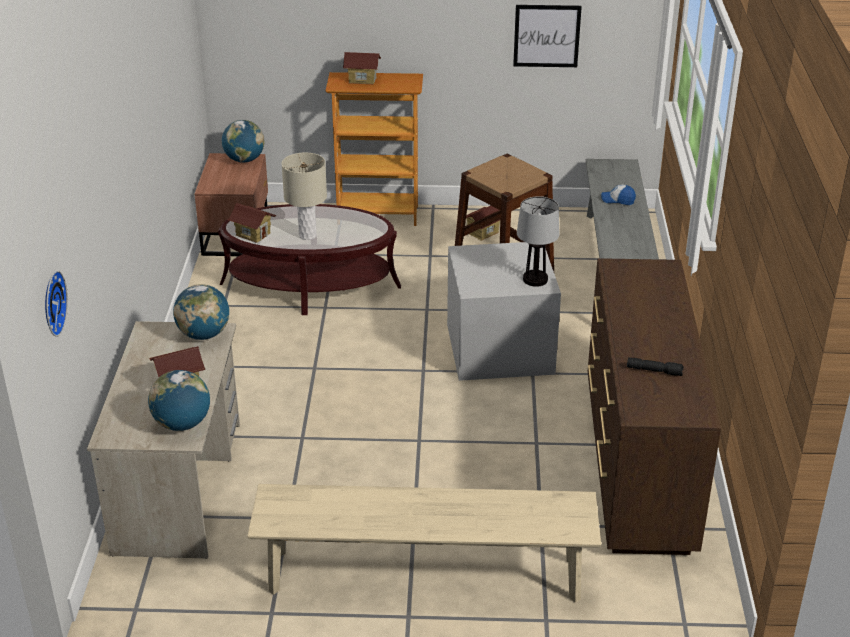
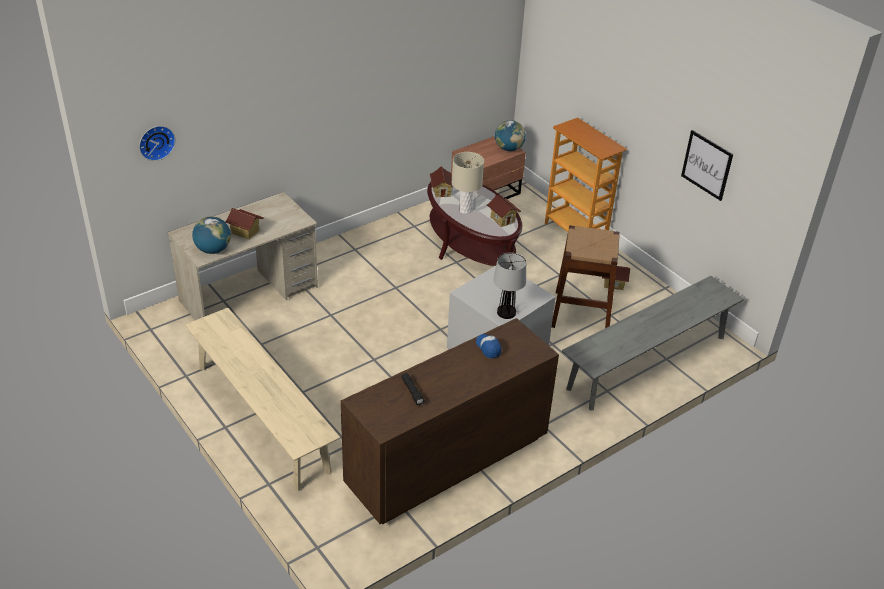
camera: 50 degrees right, 5 degrees up
(204, 334) = (295, 218): globe -> none
(362, 79) = (585, 132): toy house -> toy house (502, 219)
(618, 200) = (675, 312): cap -> cap (488, 348)

